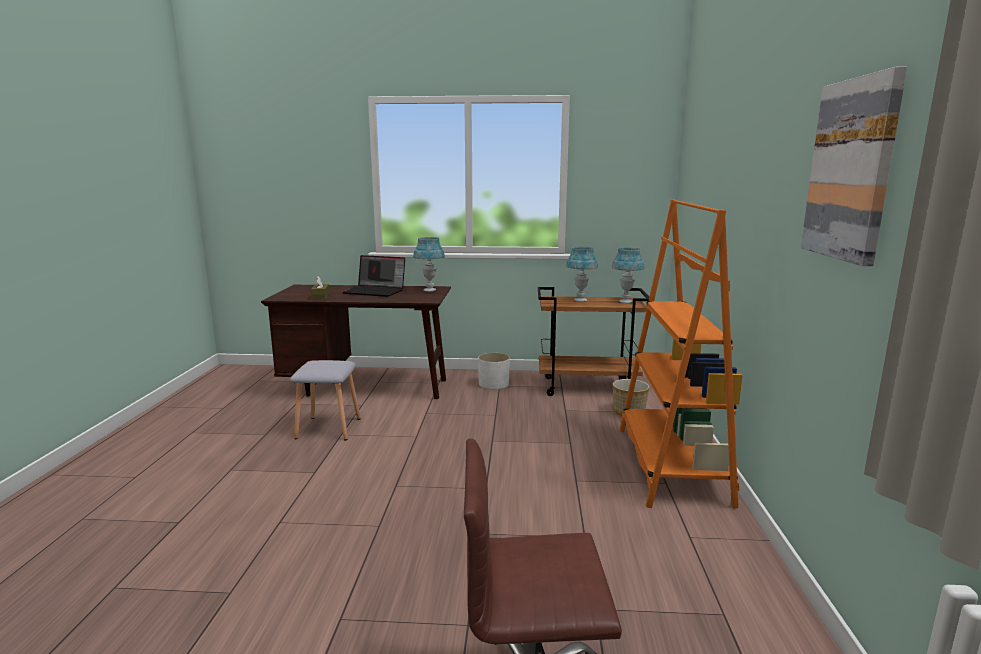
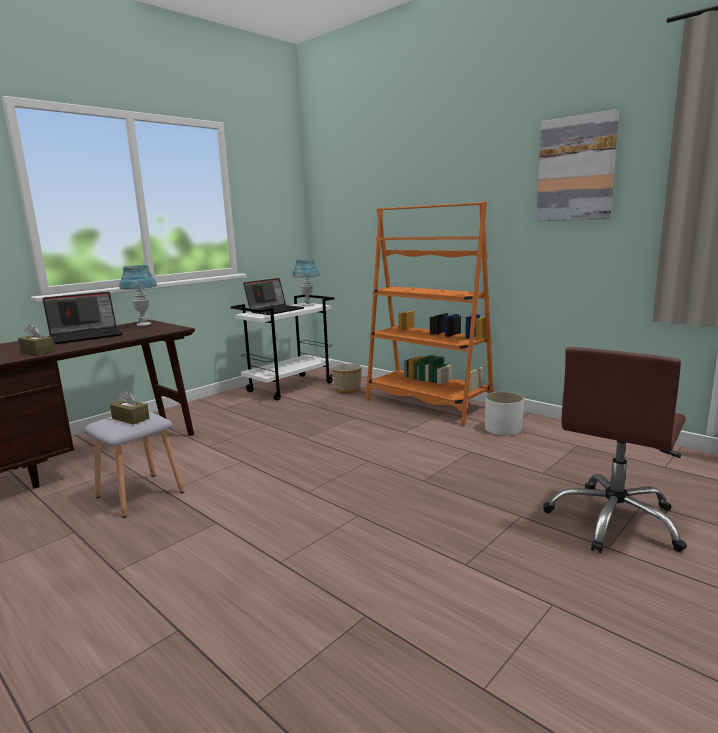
camera: 50 degrees left, 0 degrees up
(323, 366) = (130, 418): none -> brown tissue box
(494, 384) = (216, 409): white planter -> white planter (503, 429)
(580, 300) = (275, 310): blue table lamp -> laptop
(588, 387) = (290, 387): brown cart -> white cart

